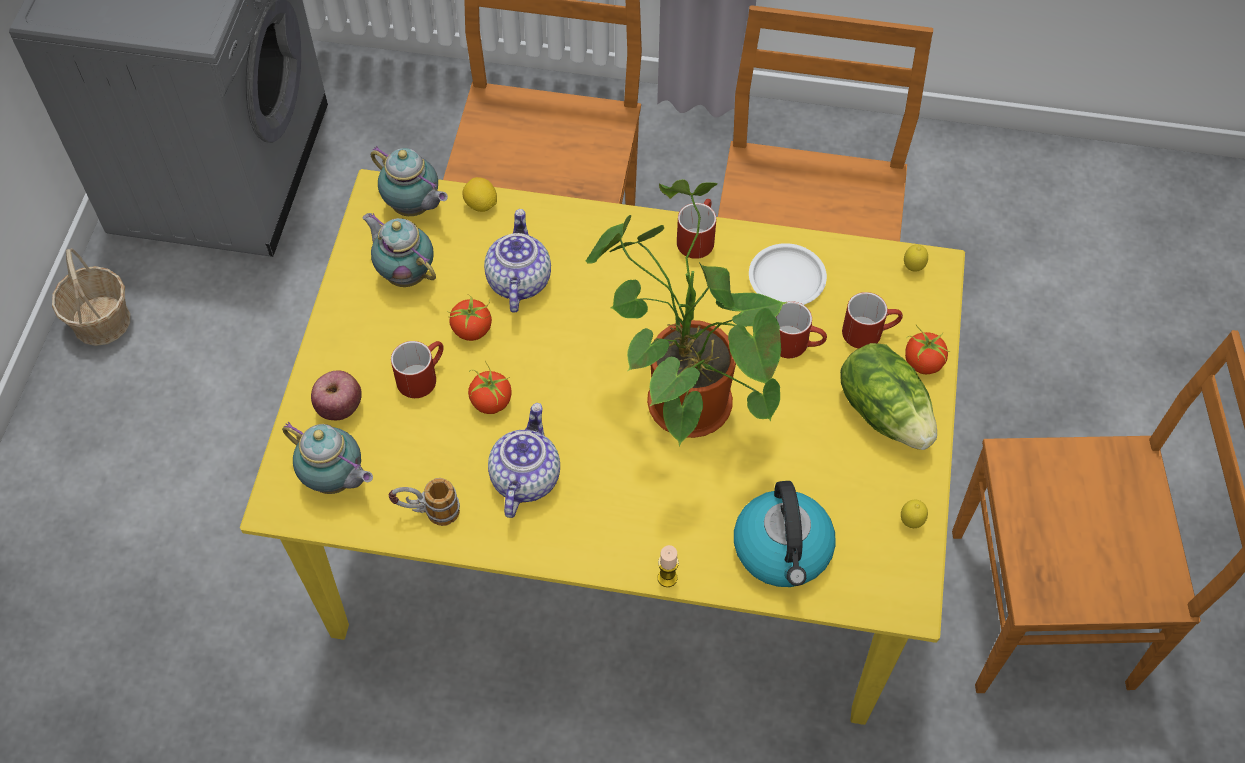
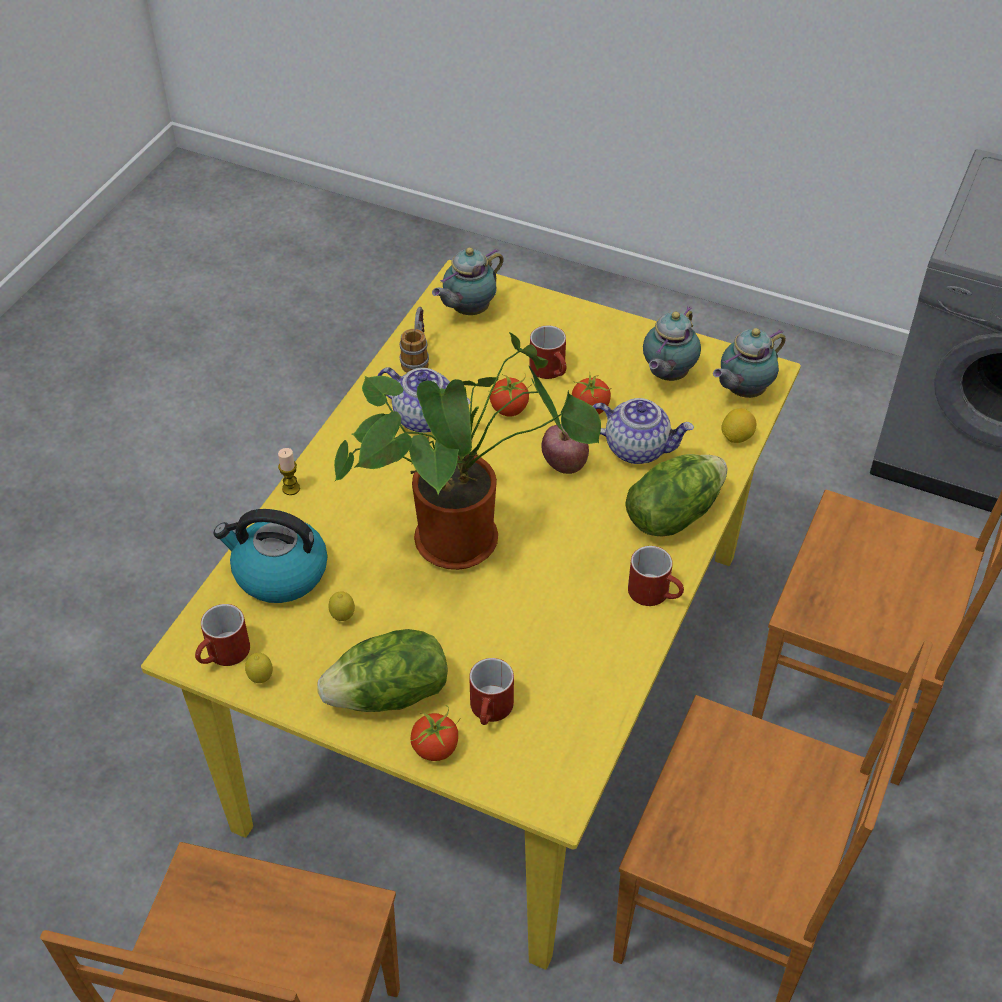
camera: 105 degrees right, 10 degrees down
(102, 321) = (813, 360): basket -> none
(340, 408) = (536, 320): apple -> apple (564, 464)
(405, 273) = (666, 375): teapot -> teapot turned 150 degrees clockwise
(597, 239) = (672, 514): none -> lettuce
(786, 279) = (580, 656): white plate -> none
(796, 343) = (497, 643): red mug -> red mug (224, 656)
(913, 268) = (562, 780): lemon -> lemon (343, 617)

